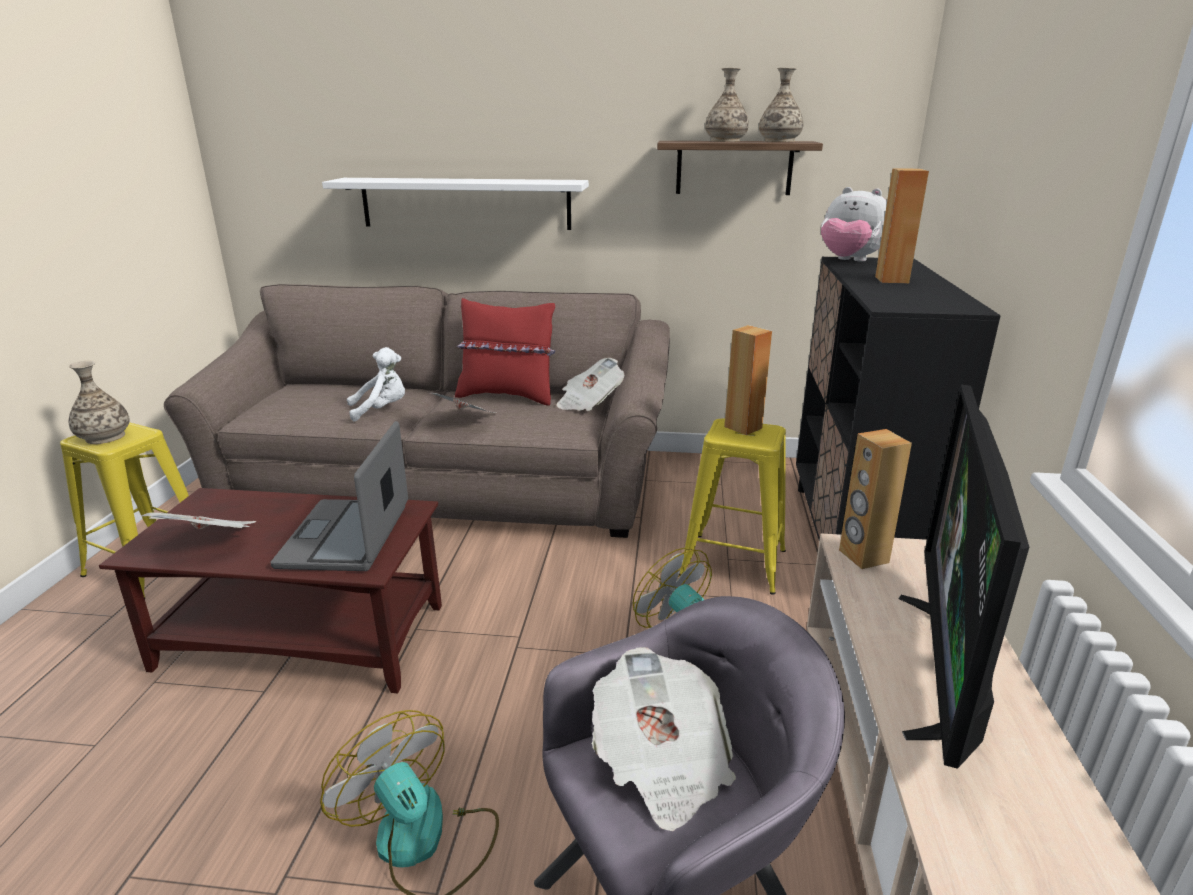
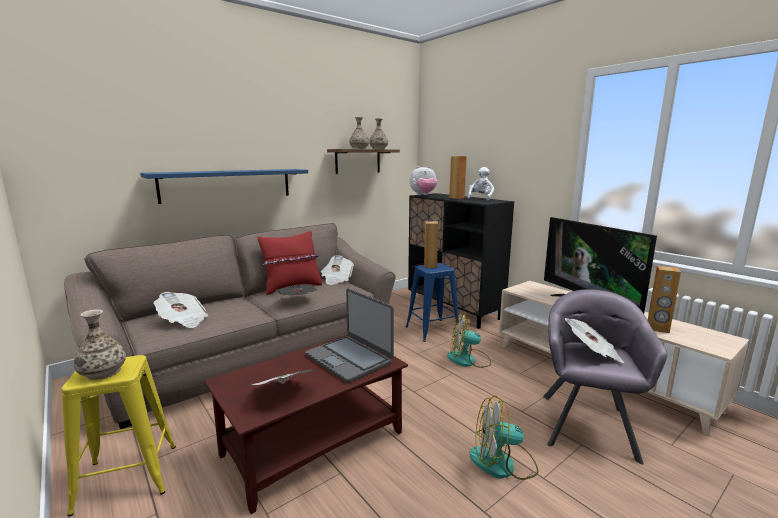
camera: 45 degrees left, 10 degrees down
(312, 403) = (183, 321): none -> newspaper
(381, 410) = (237, 311): white plush toy -> white plush toy (480, 198)
(465, 203) = (228, 185): white shelf -> blue shelf
(733, 562) = (432, 330): yellow stool -> blue stool
(863, 556) = (523, 290): brown speaker -> brown speaker (657, 328)

